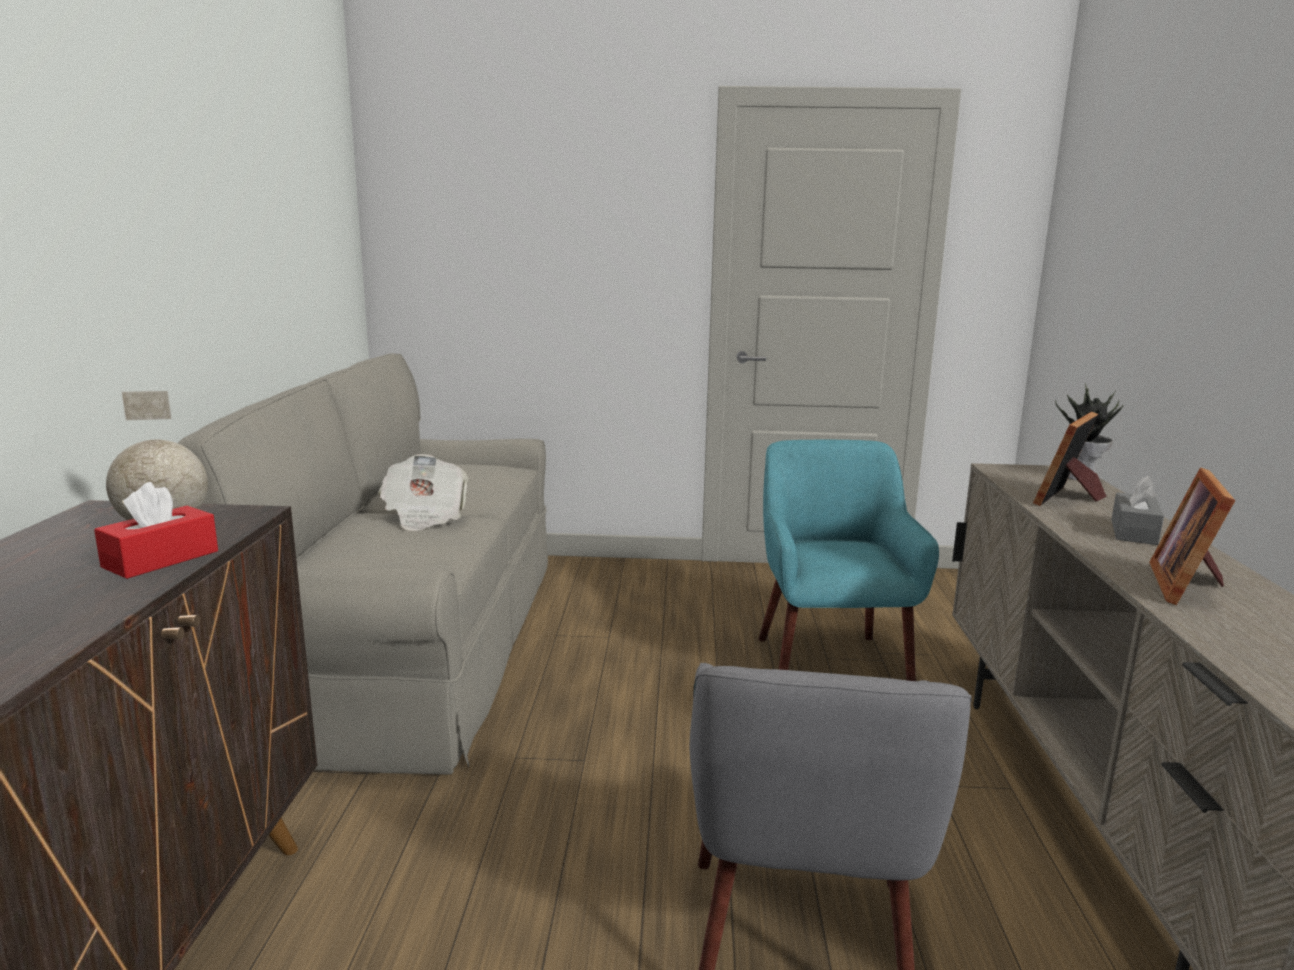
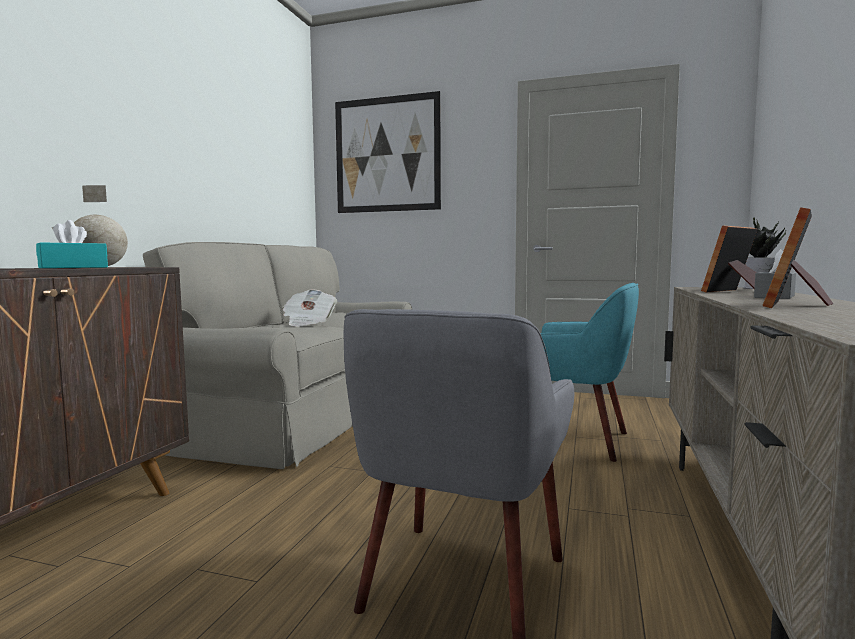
camera: 15 degrees right, 10 degrees down
(161, 559) = (73, 267): red tissue box -> turquoise tissue box
(495, 189) = (387, 154): none -> picture
(829, 664) = (575, 439): turquoise armchair -> turquoise armchair turned 105 degrees clockwise

